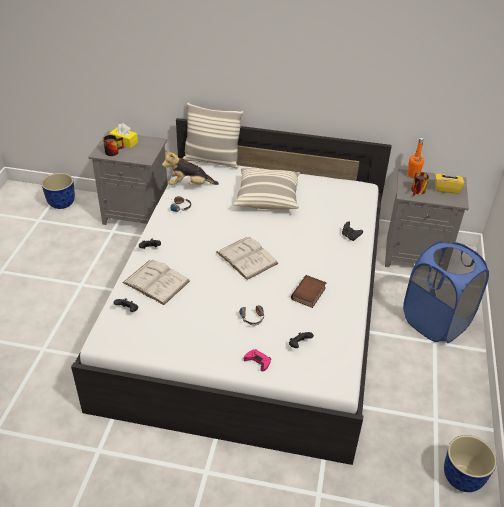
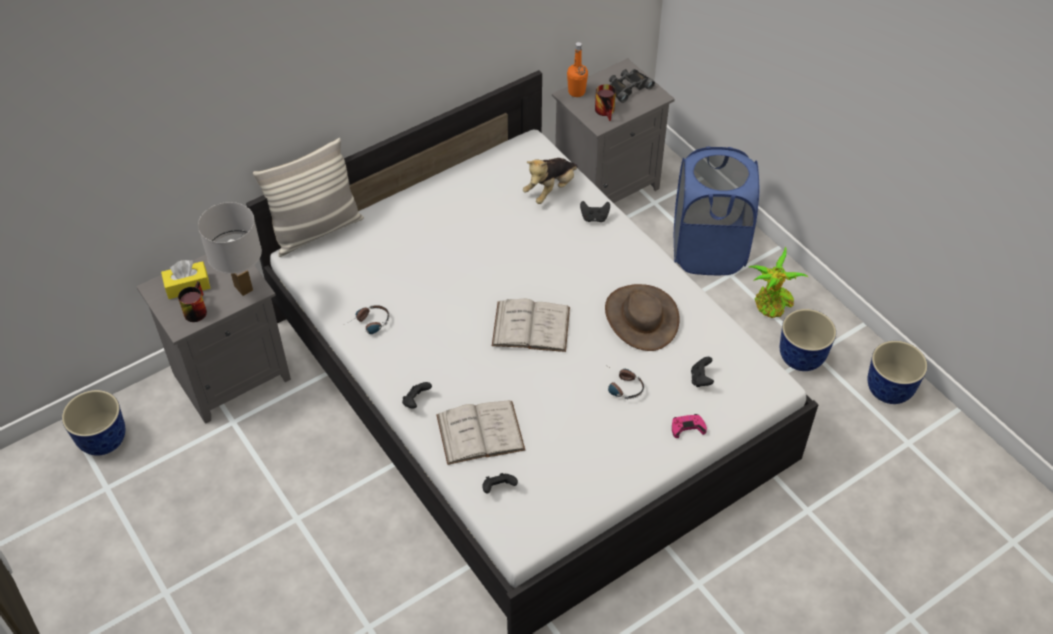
camera: 45 degrees left, 10 degrees up
(142, 155) = (243, 288): none -> white table lamp
(189, 185) = (341, 285): plush toy -> plush toy (550, 190)
(267, 197) = (449, 233): pillow -> none
(309, 294) = (641, 318): book -> brown hat
(424, 415) = (802, 358): none -> planter
(440, 375) = (771, 305): none -> potted plant
(446, 189) = (628, 87): yellow tissue box -> black binoculars

